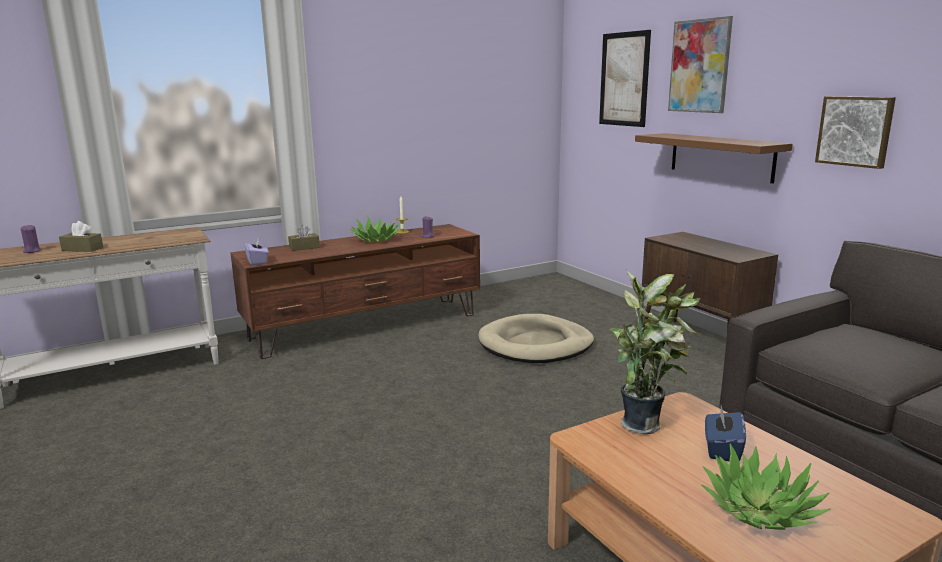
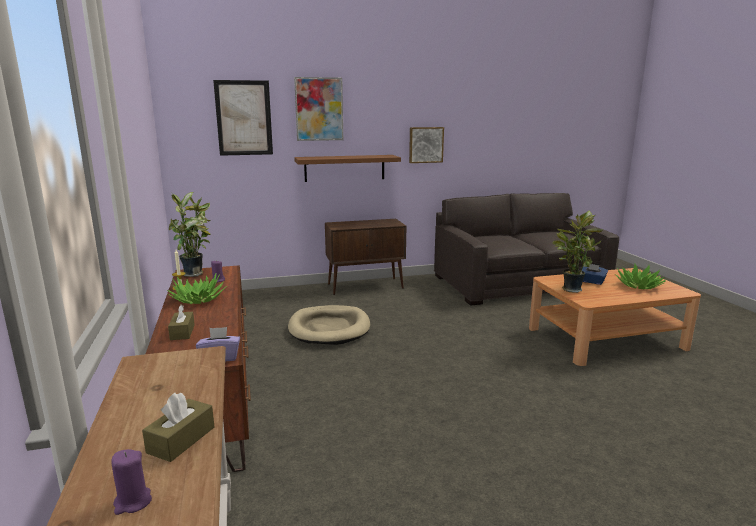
camera: 75 degrees left, 0 degrees up
(442, 229) = (195, 273): none -> potted plant

